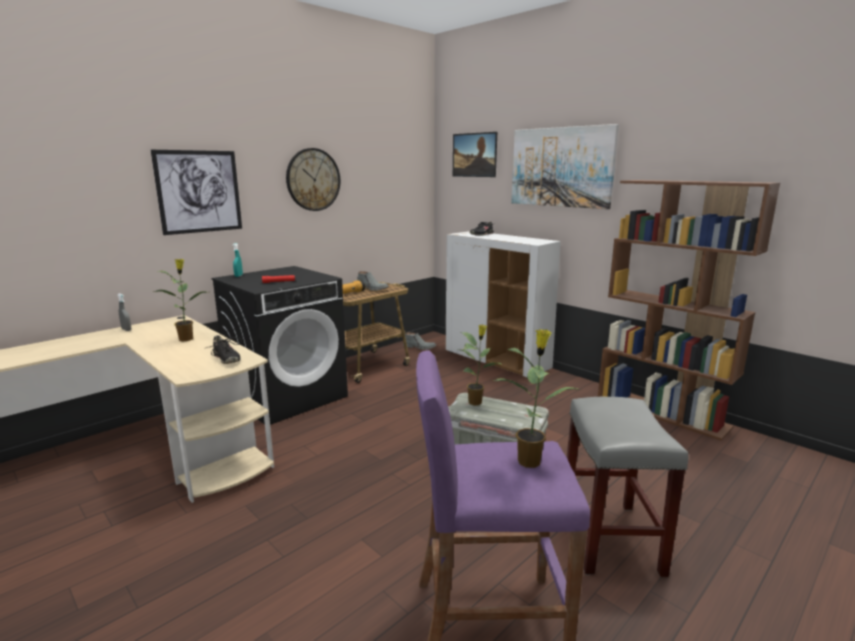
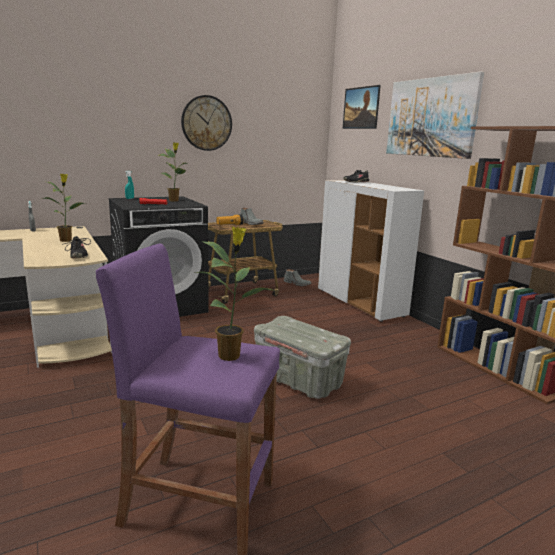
camera: 15 degrees right, 0 degrees up
(199, 191) = (103, 125): picture -> none
(476, 402) = (287, 324): potted plant -> potted plant (174, 200)
(608, 537) = (360, 463): grey stool -> none

